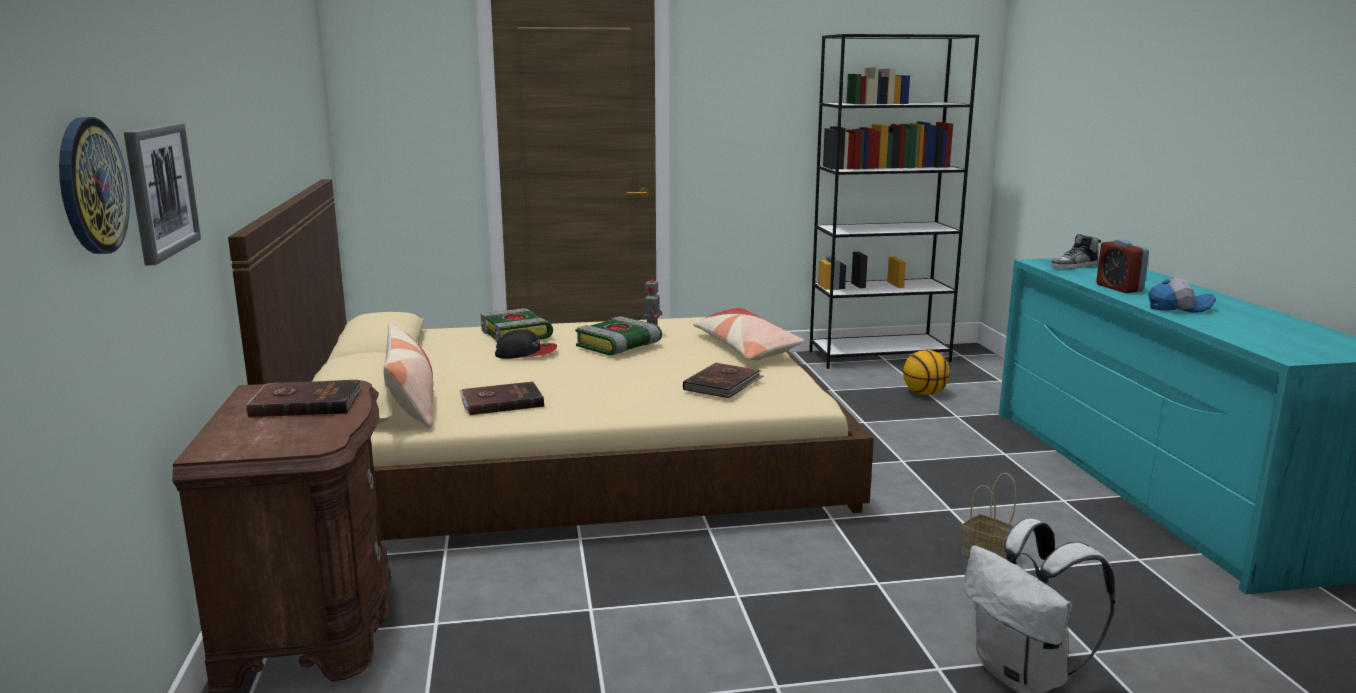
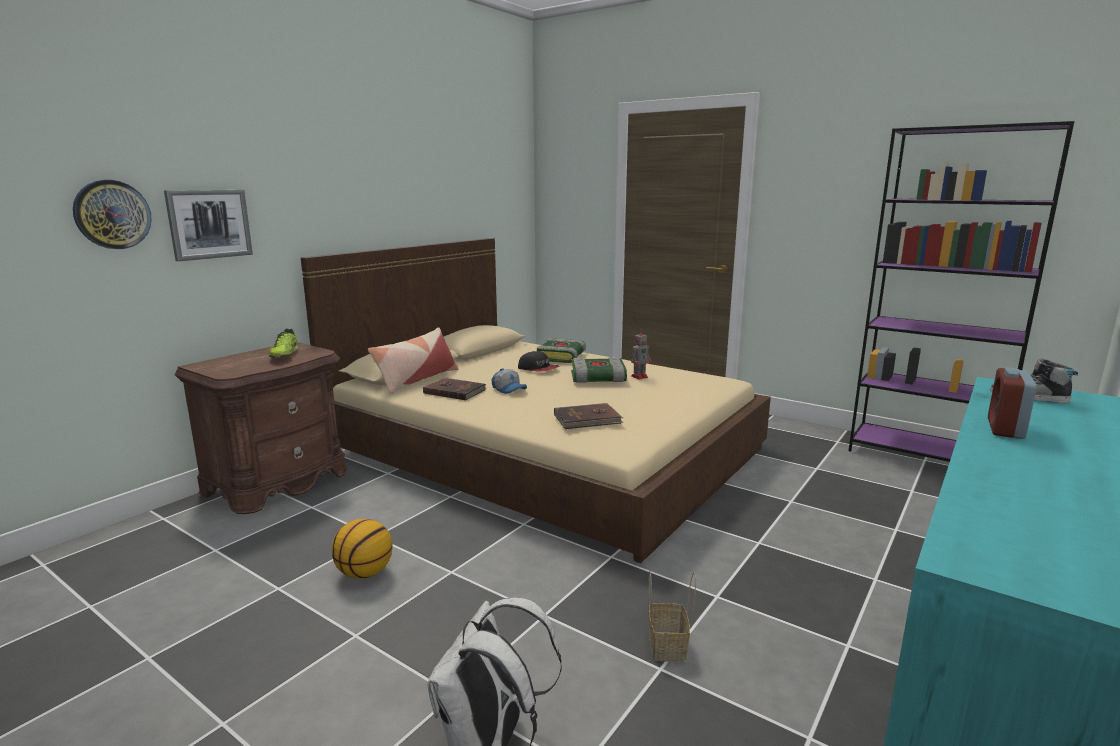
camera: 45 degrees right, 0 degrees up
(305, 403) = (284, 355): brown book -> shoe
(746, 348) = (677, 402): pillow -> none
(879, 356) = (924, 456): white bookcase -> purple bookcase
(924, 393) = (904, 499): basketball -> basketball (365, 573)
(1178, 308) = (1008, 467): cap -> cap (509, 389)

